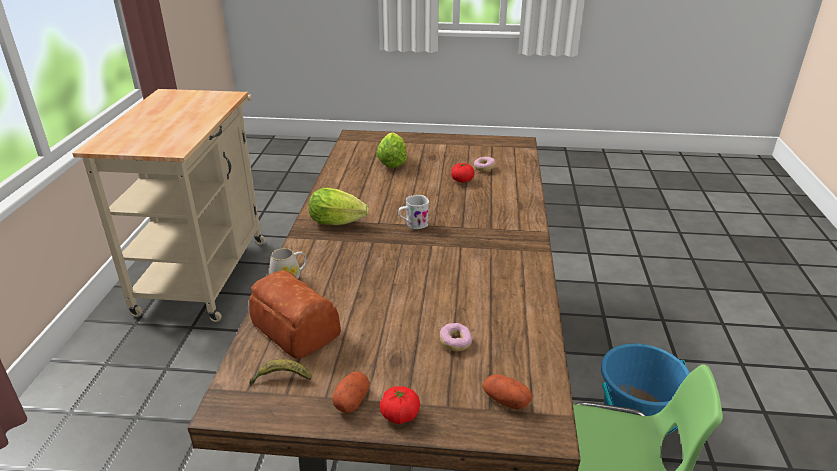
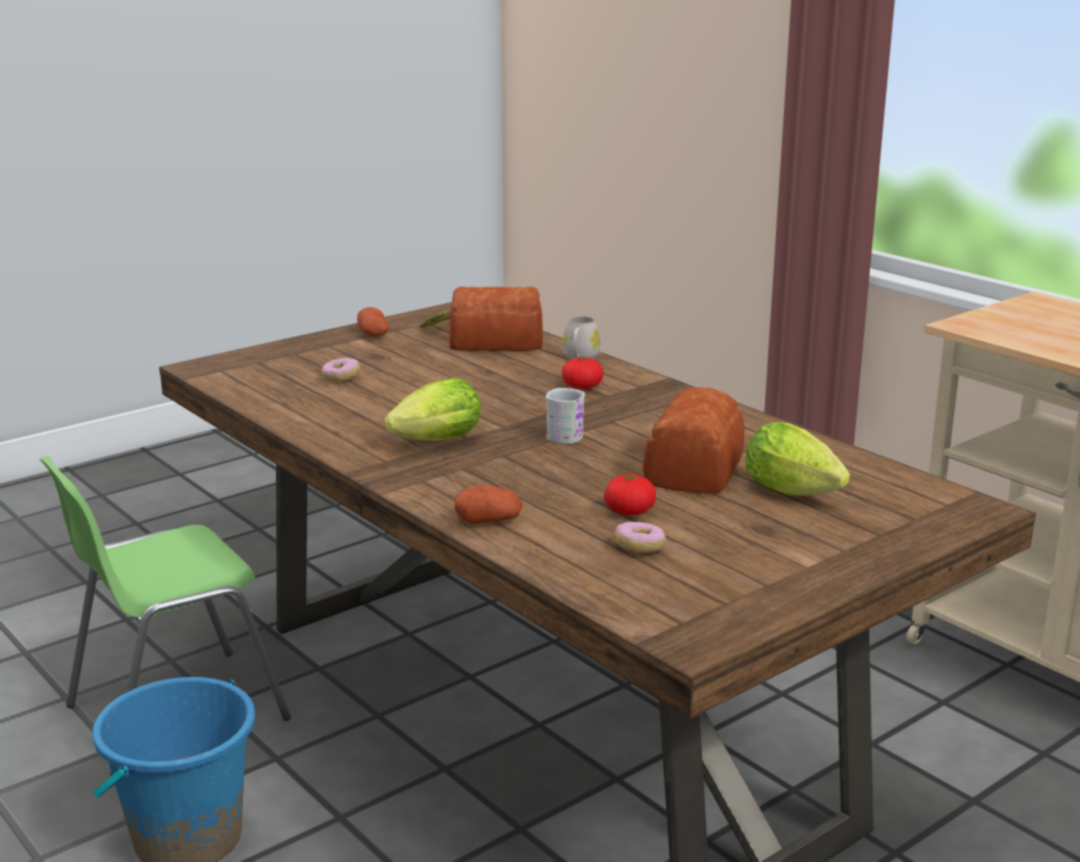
camera: 135 degrees right, 10 degrees down
(340, 223) = (652, 405): lettuce -> lettuce (432, 442)
(400, 415) = (325, 341): tomato -> tomato (582, 387)
(404, 185) = (691, 470): none -> bread
(505, 400) = (250, 368): potato -> potato (488, 520)

